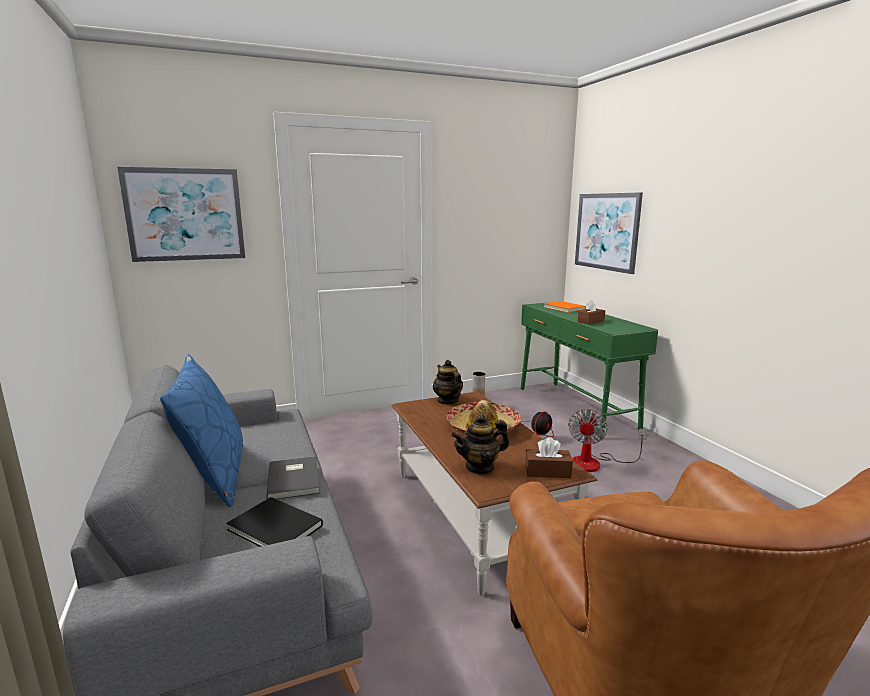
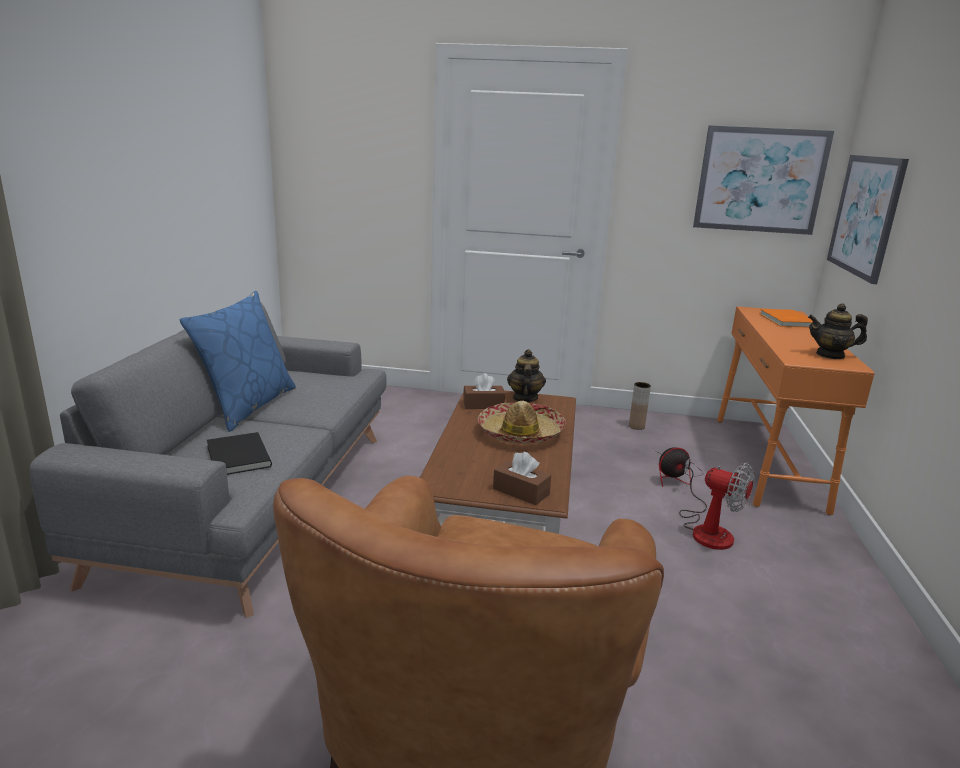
camera: 30 degrees right, 5 degrees up
(185, 215) = (340, 155): picture -> picture (760, 180)
(295, 479) = (299, 426): grey book -> none
(480, 467) = (459, 466): teapot -> teapot (830, 355)
(574, 408) = (765, 462): green console table -> orange console table
(591, 321) = (788, 343): brown tissue box -> brown tissue box (483, 405)
(595, 463) = (707, 529): fan -> fan turned 105 degrees counterclockwise

